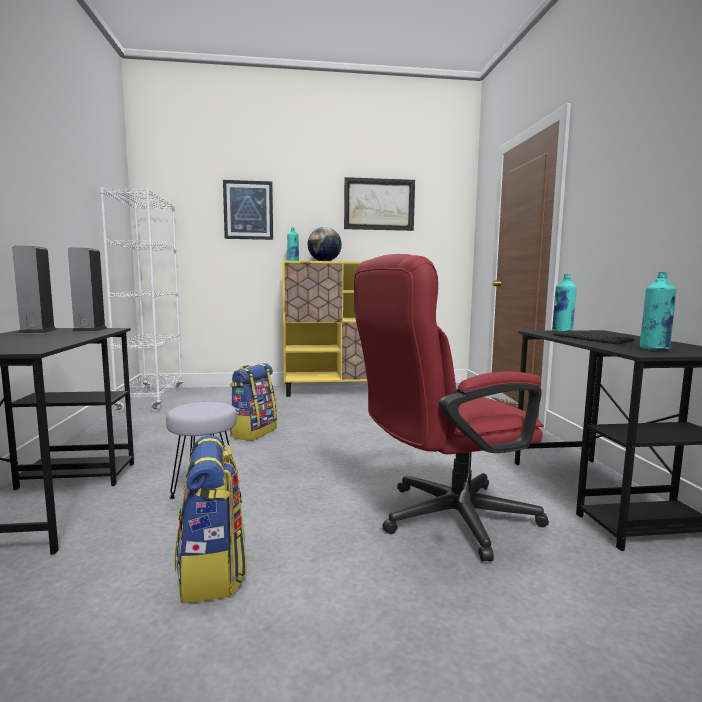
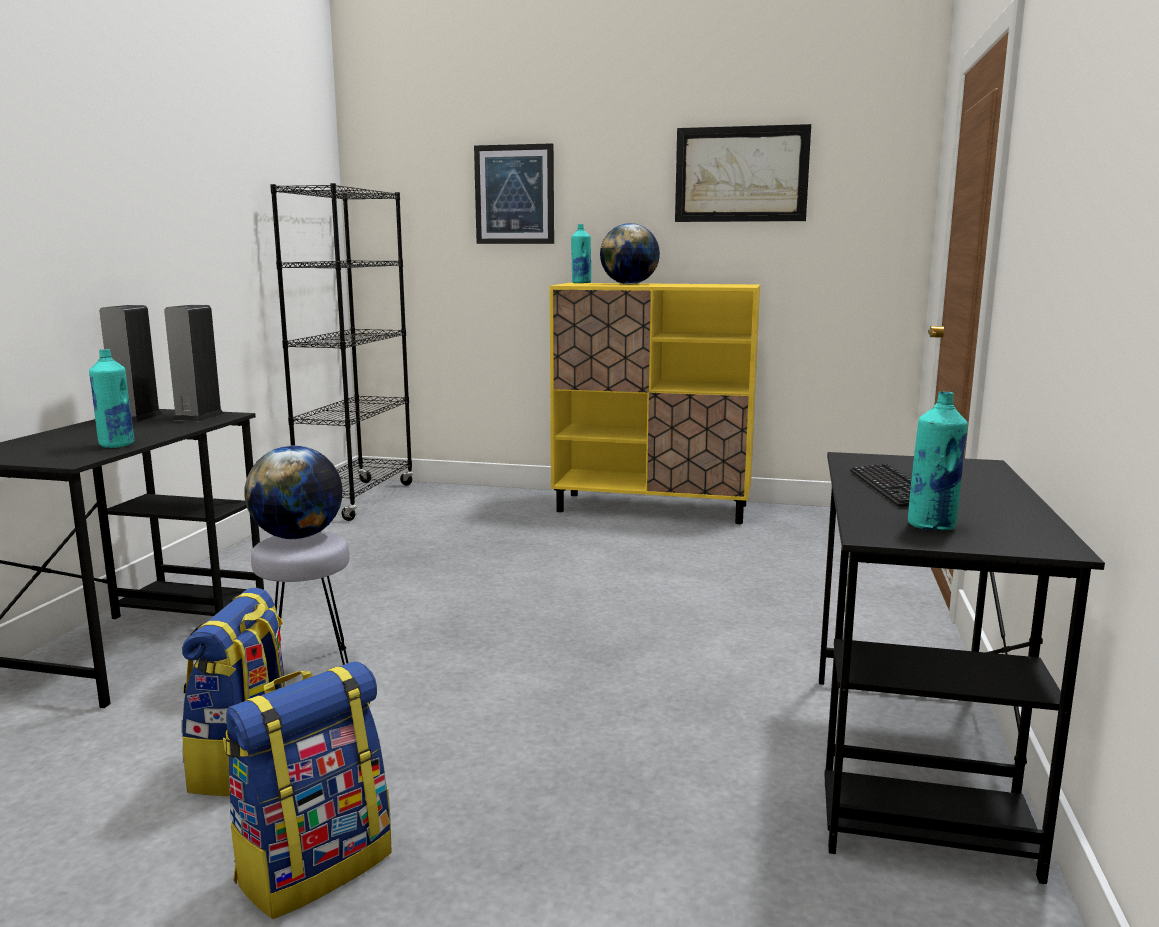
camera: 20 degrees right, 5 degrees up
(151, 400) = (357, 500): white bookcase -> black bookcase
(196, 405) = (298, 537): none -> globe
(253, 432) = (454, 571): backpack -> backpack (315, 866)
(443, 519) = (600, 752): red office chair -> none
(562, 332) = (898, 461): turquoise bottle -> turquoise bottle (116, 445)

